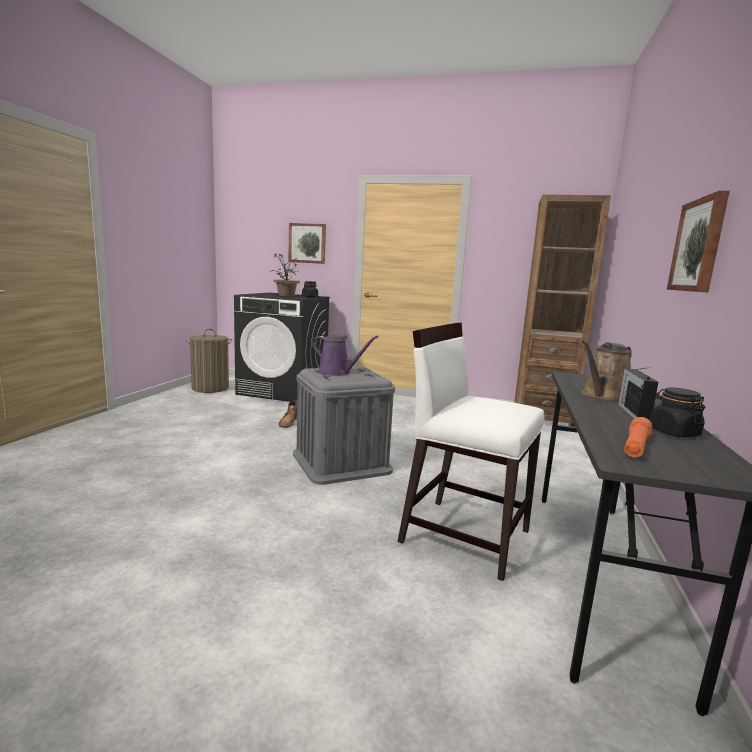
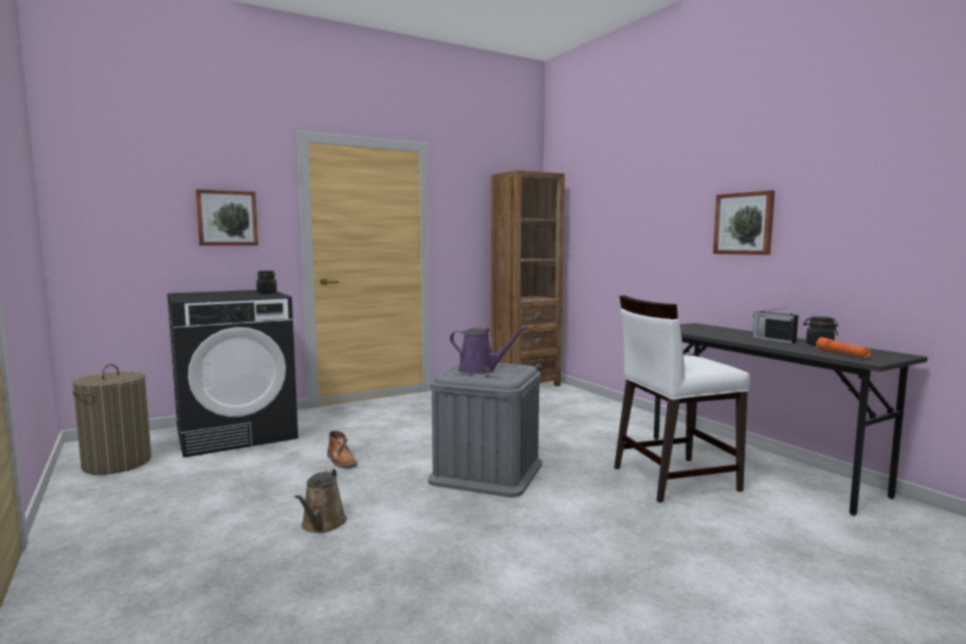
camera: 45 degrees left, 5 degrees down
(286, 295) = (228, 294): potted plant -> none
(337, 372) = (480, 370): purple watering can -> purple watering can turned 45 degrees clockwise
(604, 396) = (729, 335): brown watering can -> brown watering can (322, 525)

